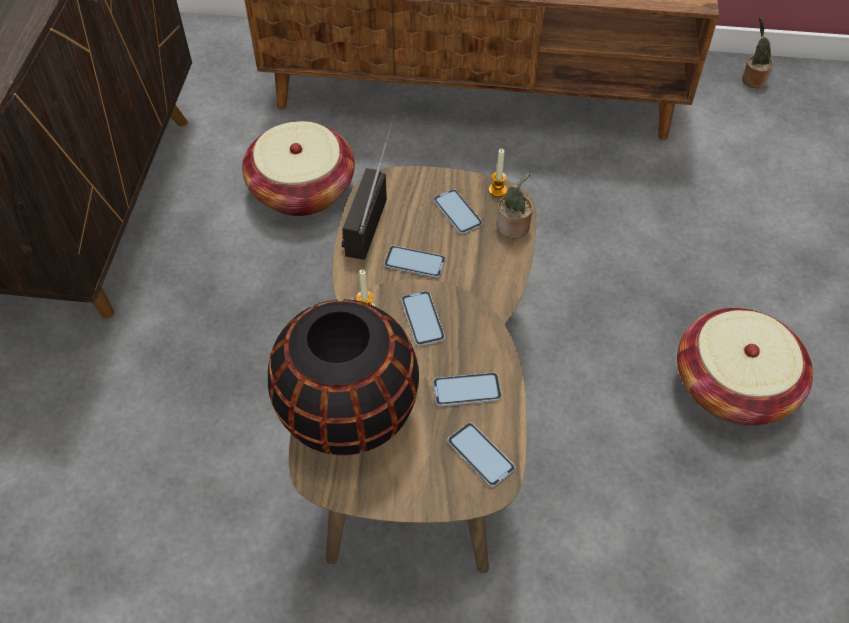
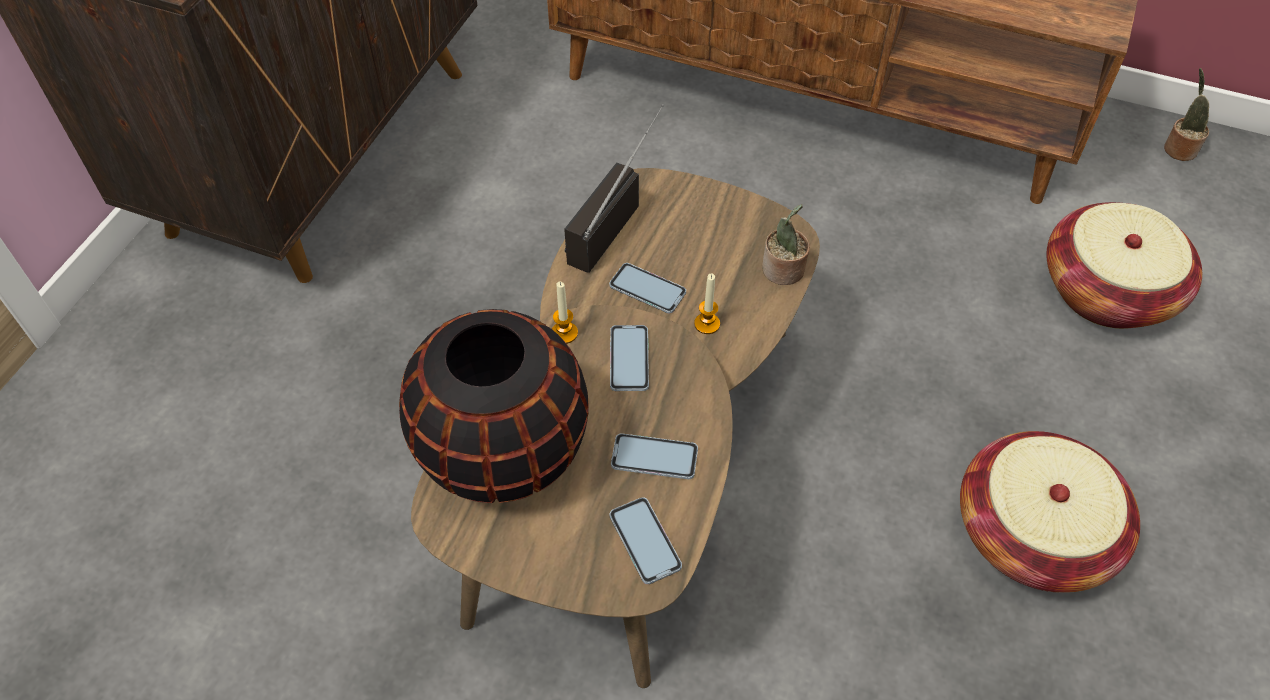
camera: 15 degrees right, 0 degrees up
(302, 189) = (568, 179): basket -> basket (1107, 291)
(457, 212) = (719, 239): phone -> none
(497, 190) = (778, 221): candle -> candle (707, 324)

